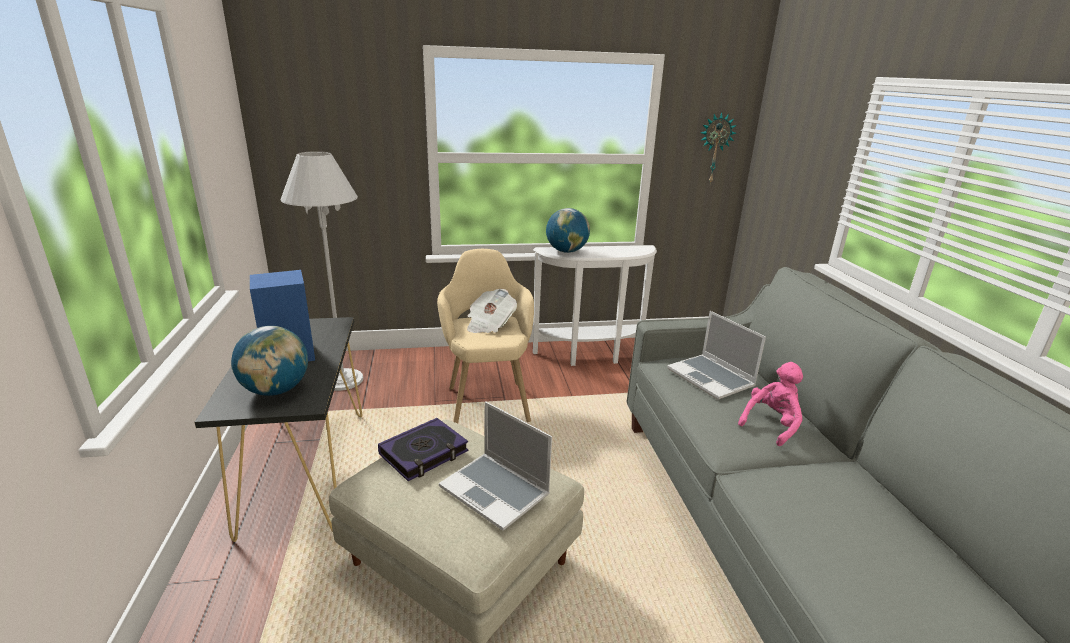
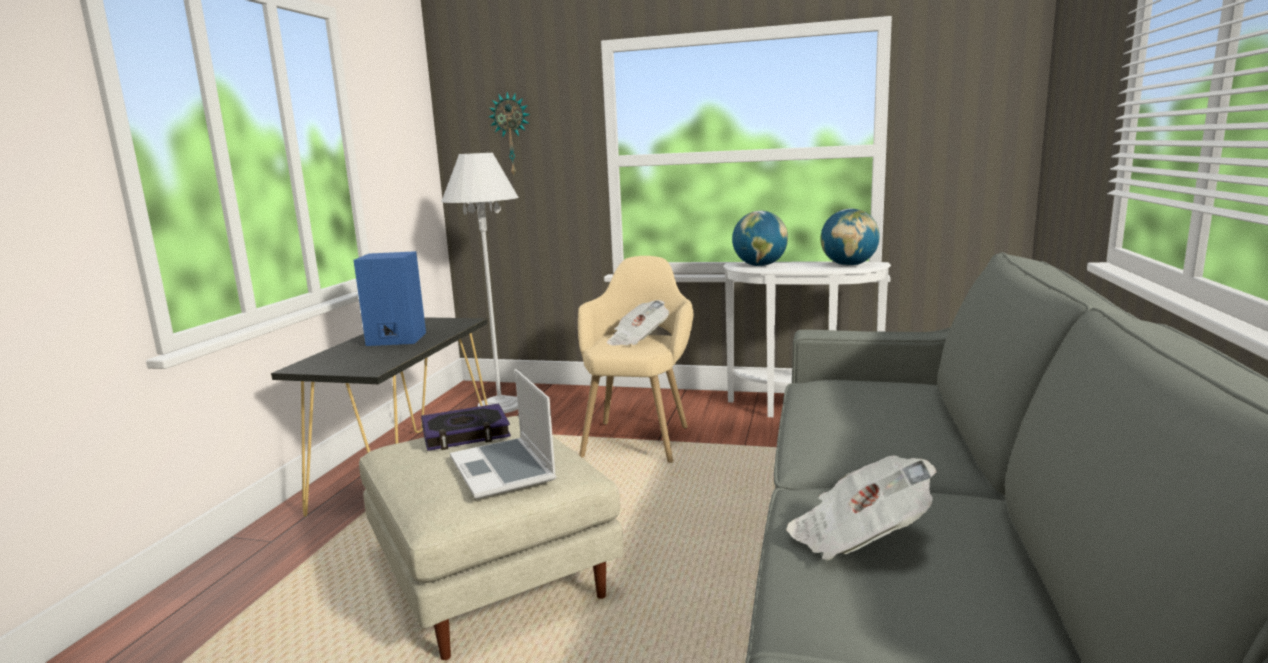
camera: 25 degrees right, 10 degrees down
(276, 390) = (357, 359): globe -> globe (849, 265)
(711, 378) = (861, 396): laptop -> none
(714, 148) = (979, 131): wall clock -> wall clock (511, 134)
(771, 424) = (901, 445): pink plush toy -> none
(821, 522) = (857, 538): none -> newspaper

